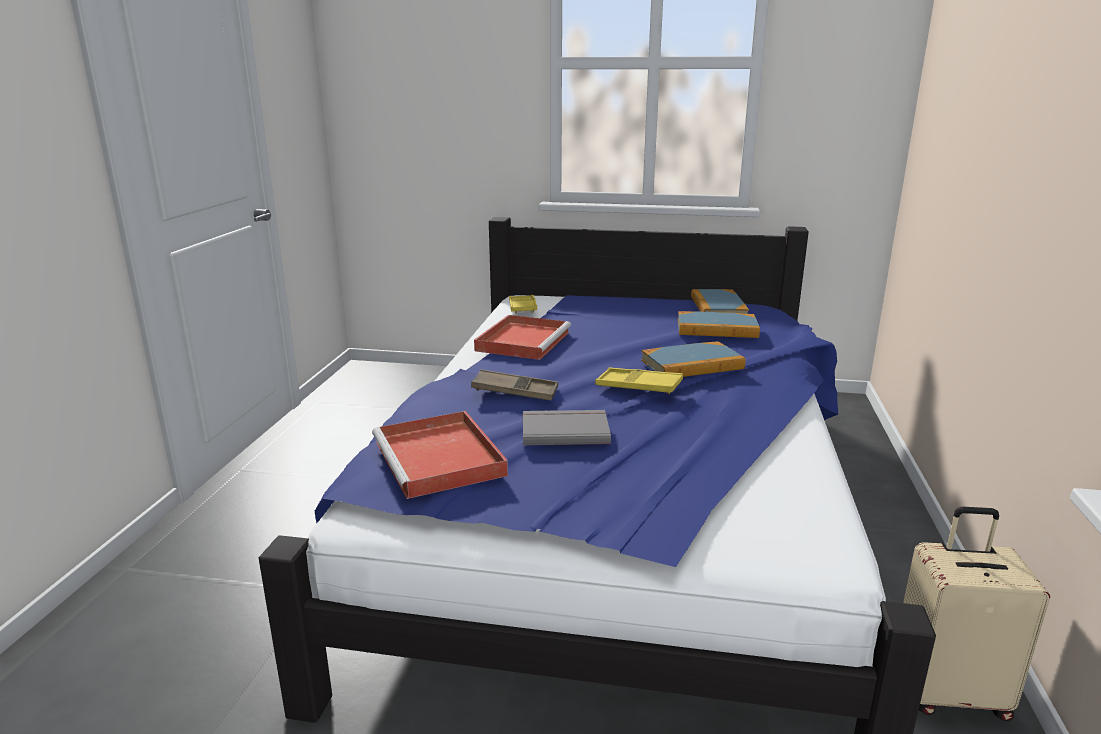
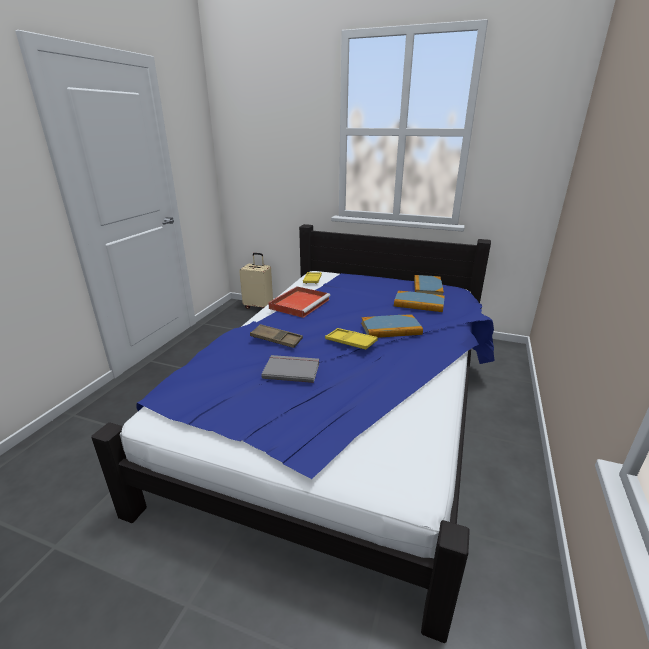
camera: 10 degrees right, 5 degrees up
(441, 459) = (210, 384): red tray -> none
(948, 692) = (510, 563): beige suitcase -> beige suitcase (259, 306)

